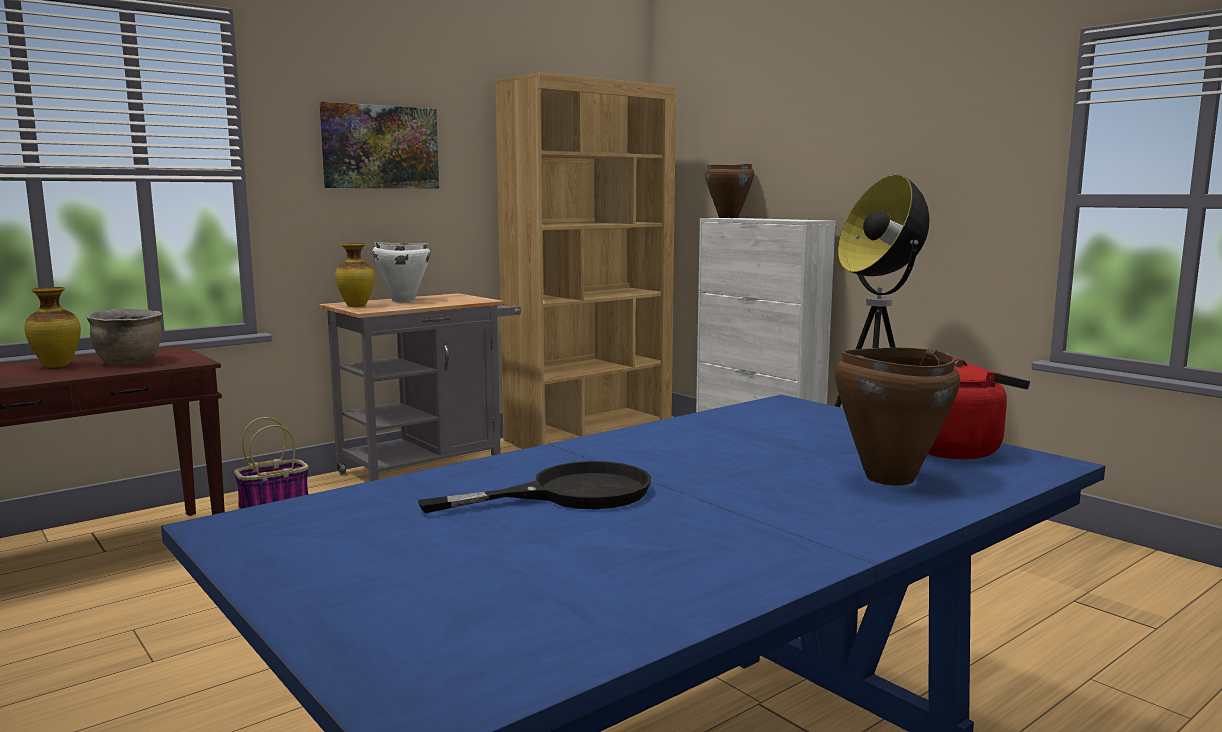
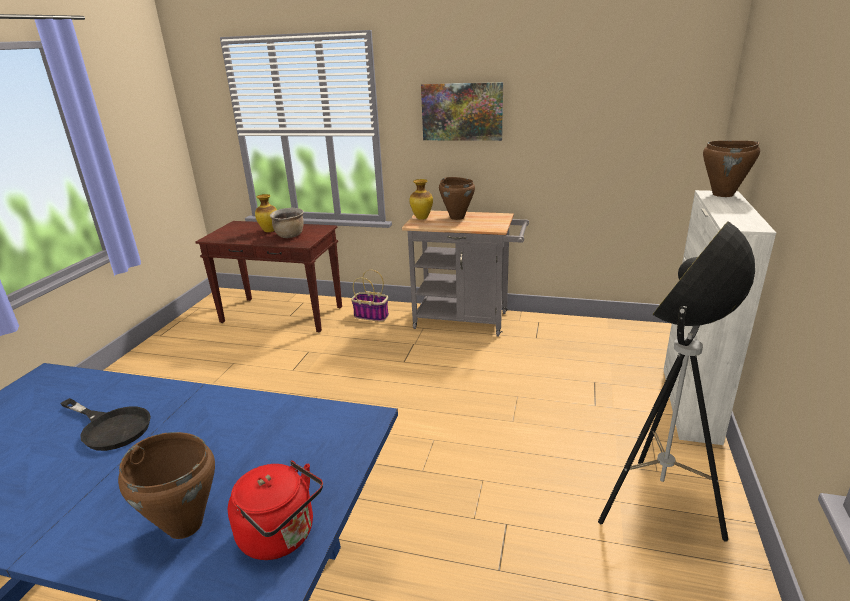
camera: 55 degrees right, 15 degrees up
(402, 301) = (457, 217): white cooking pot -> brown cooking pot
(590, 434) = (599, 332): brown bookcase -> none

